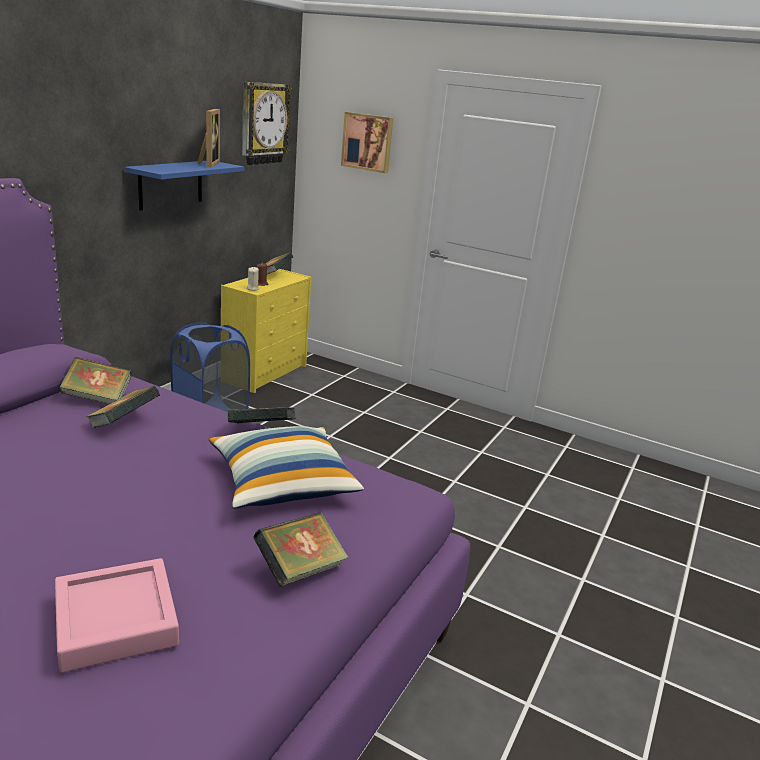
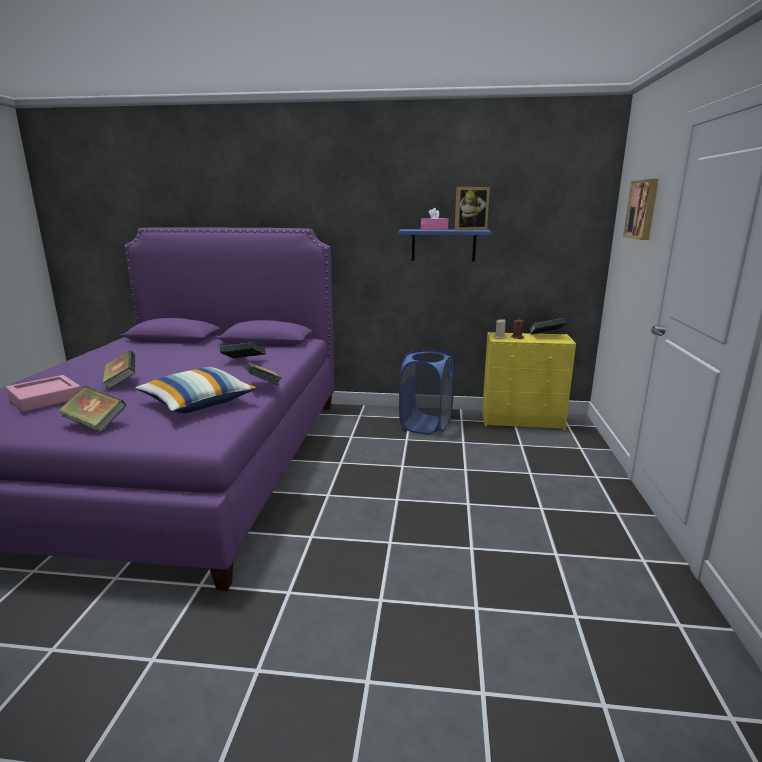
camera: 70 degrees right, 5 degrees down
(97, 398) = (269, 352): book -> book (121, 382)
(176, 166) = (434, 229): none -> pink tissue box
(263, 123) = (560, 201): wall clock -> none

